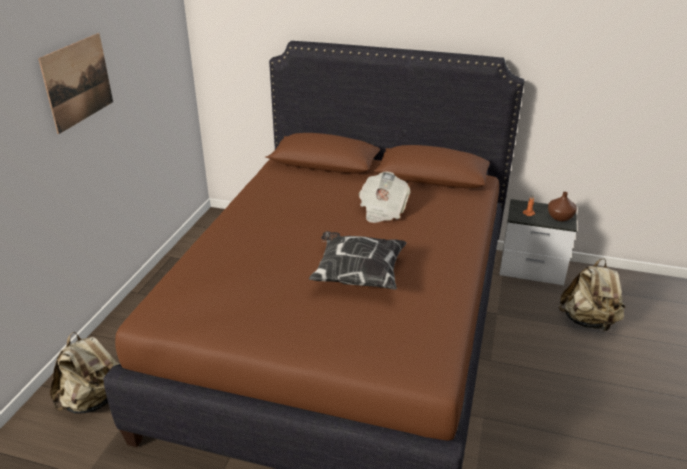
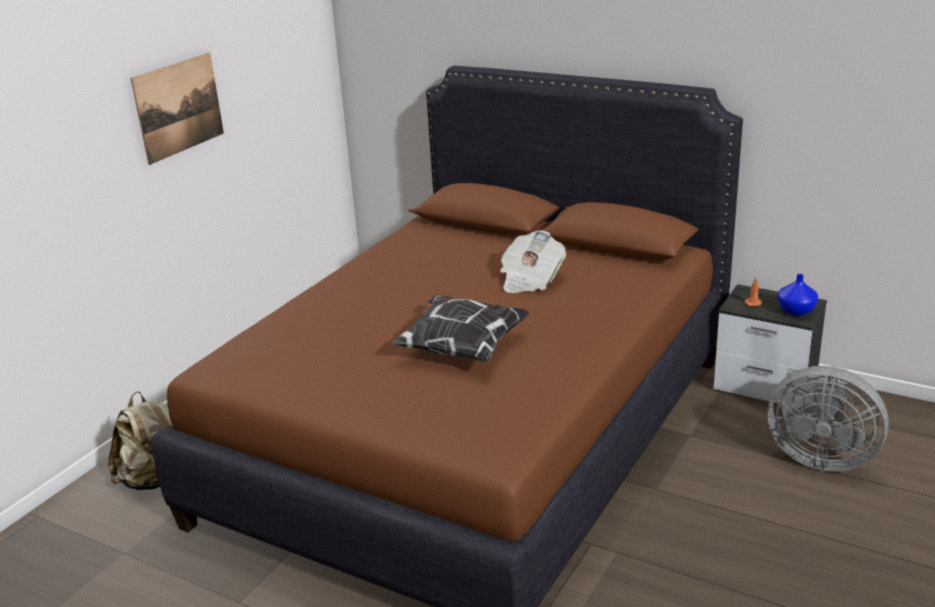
camera: 15 degrees right, 5 degrees down
(560, 217) = (796, 311): brown vase -> blue vase
(588, 321) = (818, 456): beige backpack -> grey fan

